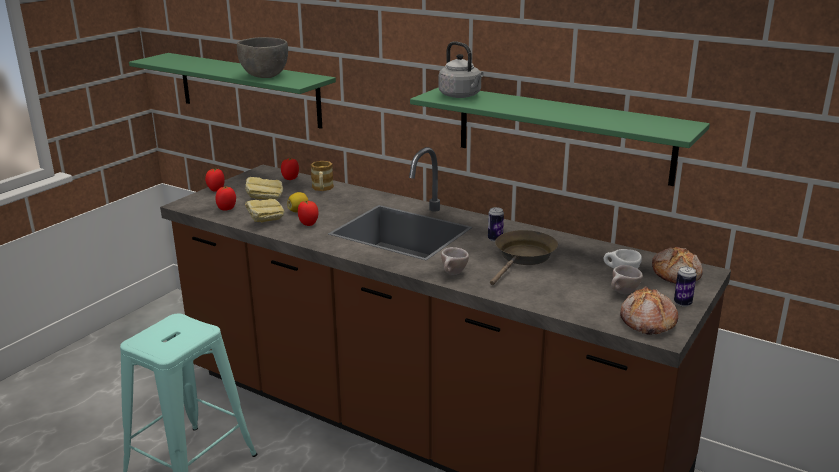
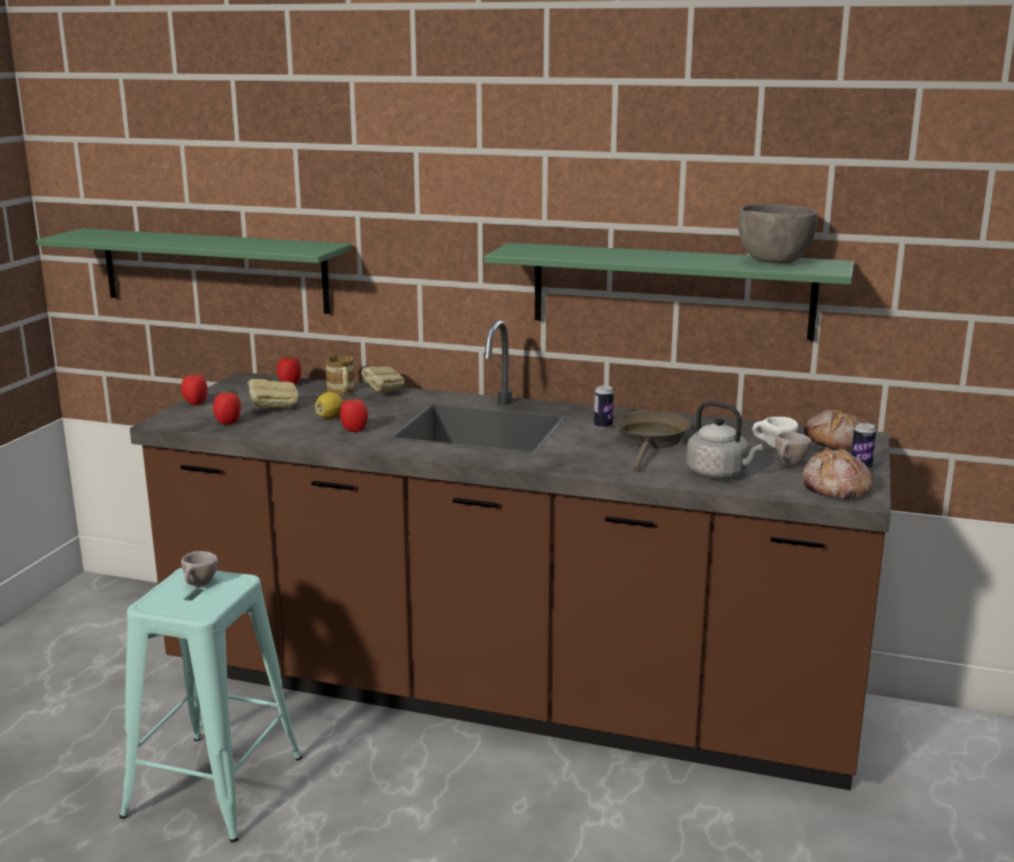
camera: 15 degrees left, 5 degrees down
(264, 76) = (254, 246): grey bowl -> grey bowl (773, 261)
(265, 222) = (294, 432): bread -> bread (383, 394)
(453, 274) = (579, 465): beige cup -> beige cup (199, 586)
(461, 96) = (545, 250): grey kettle -> grey kettle (719, 474)

